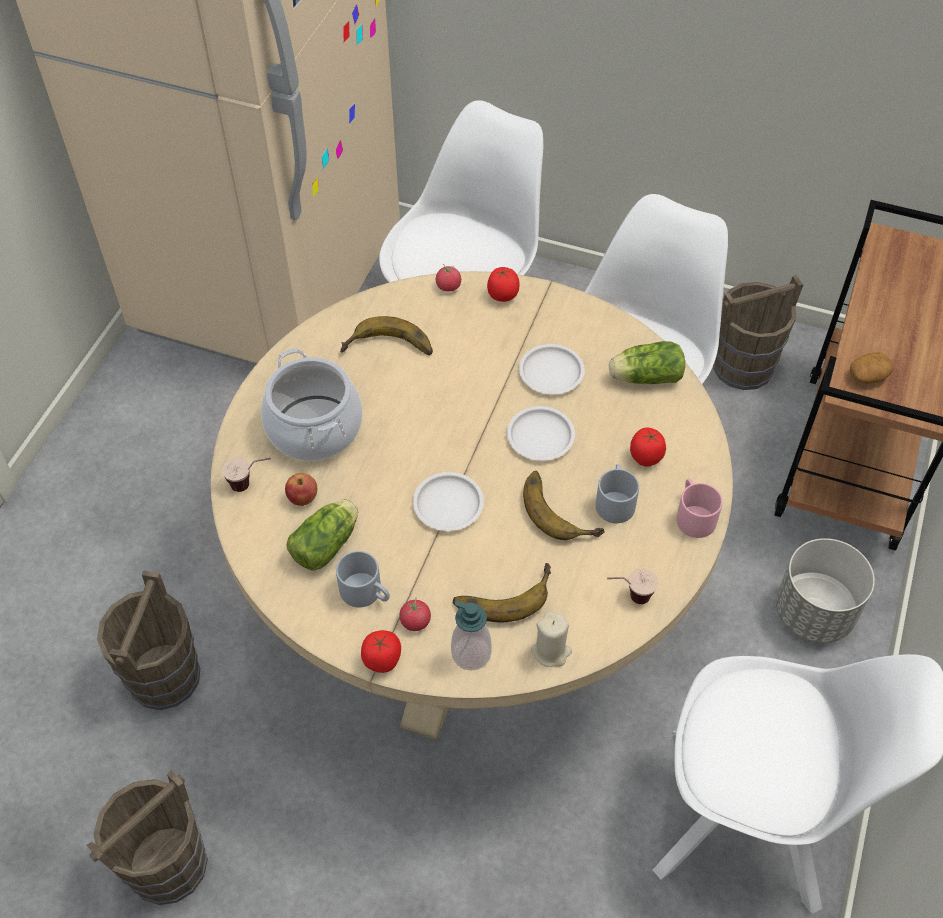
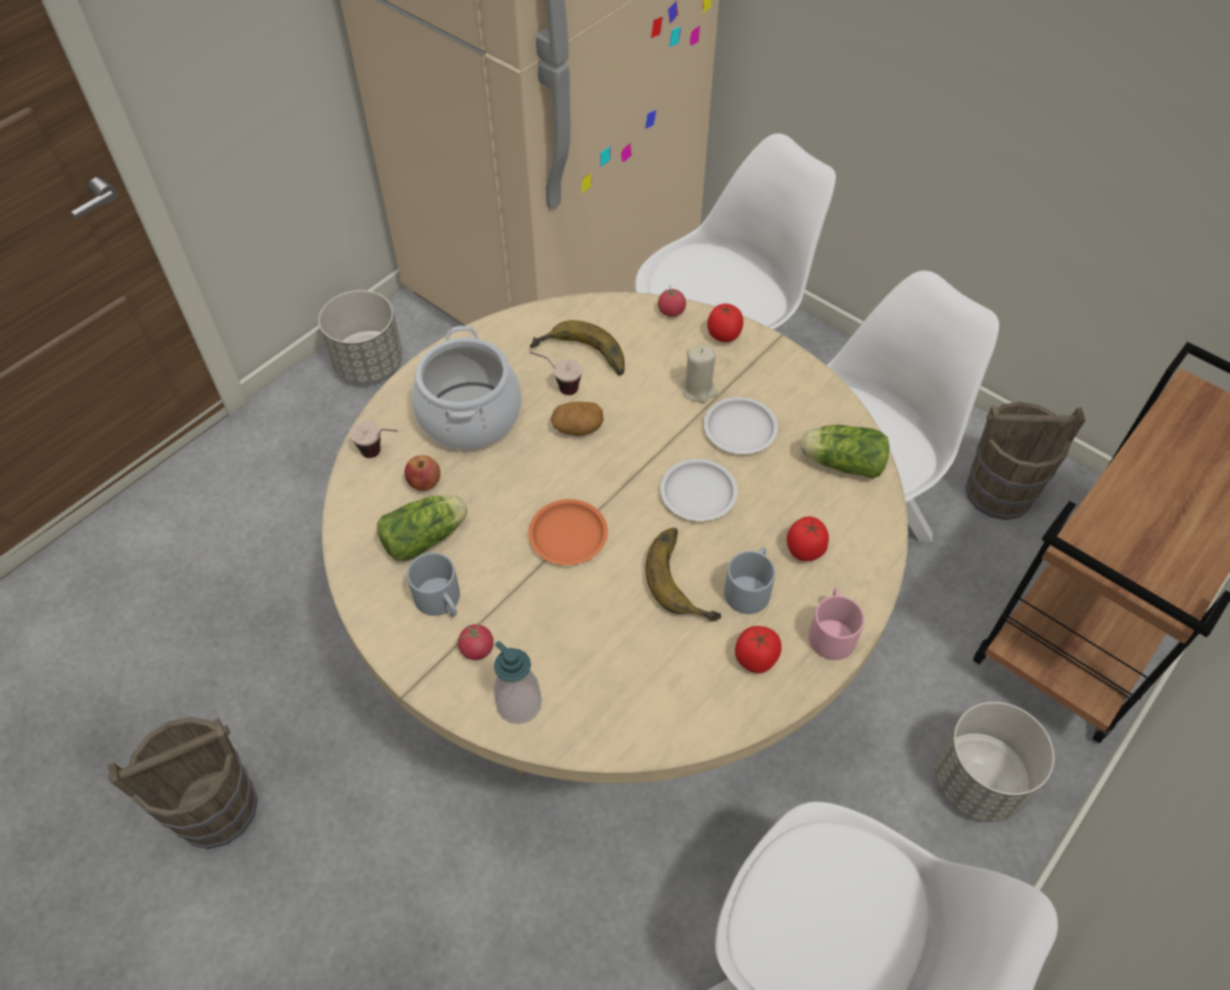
camera: 20 degrees right, 0 degrees up
(125, 412) = (369, 363): none -> grey planter
(164, 677) = (293, 623): brown bucket -> none
(382, 660) = (424, 679): tomato -> tomato (756, 659)
(448, 505) = (568, 536): white plate -> orange plate
(502, 592) = (582, 648): banana -> none
(551, 651) = (606, 731): beige candle -> beige candle (698, 390)
(628, 598) = (717, 700): cup -> cup (557, 387)
(868, 376) = (1109, 537): potato -> potato (577, 427)

